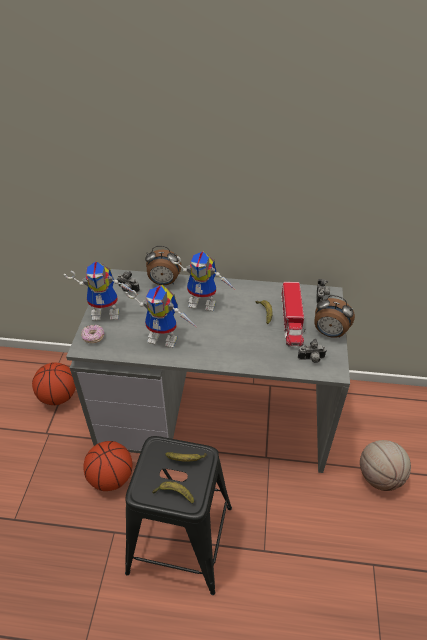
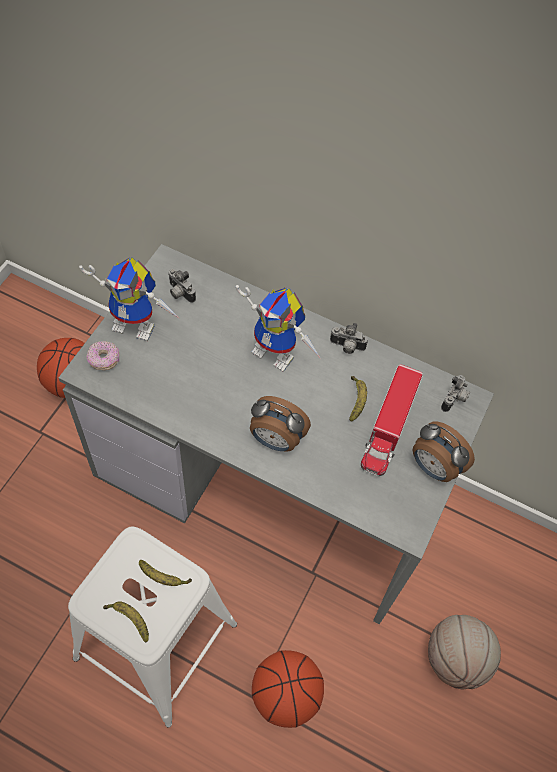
camera: 15 degrees right, 15 degrees up
(111, 477) = (100, 525): basketball -> basketball (286, 694)
(164, 282) = (235, 297): alarm clock -> alarm clock (275, 439)
(166, 337) = (200, 393): toy robot -> none
(181, 538) = (157, 640): black stool -> white stool
(311, 359) = (386, 501): camera -> camera (346, 347)

